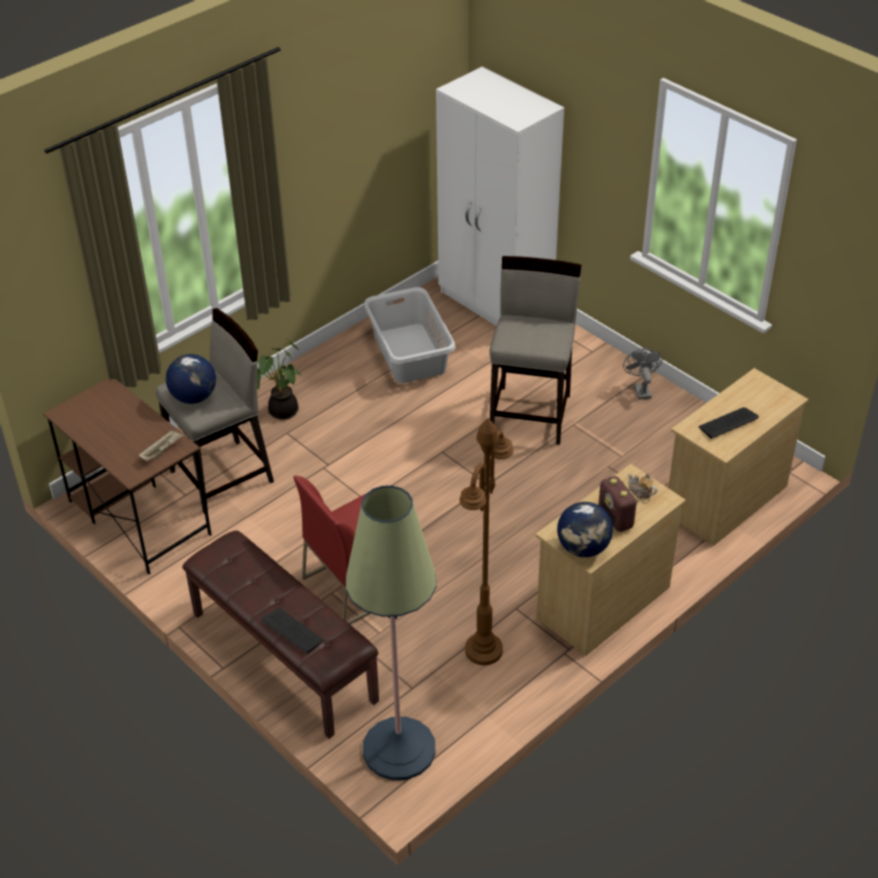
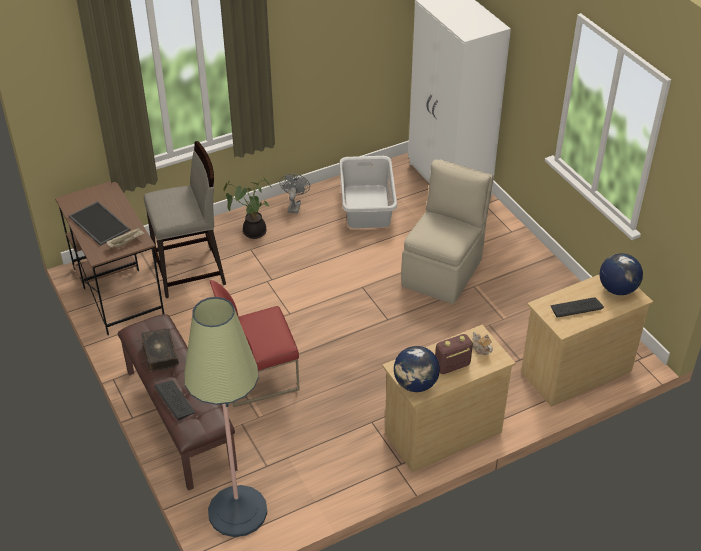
camera: 15 degrees right, 0 degrees up
(114, 435) = (98, 223): none -> tray
(193, 397) = (167, 206): globe -> globe (617, 289)
(250, 580) = (159, 354): none -> book
(483, 649) = (333, 449): brown floor lamp -> none
(531, 414) = (443, 271): beige stool -> beige chair
(616, 518) = (452, 366): radio -> radio turned 75 degrees clockwise
(640, 389) = (539, 268): grey fan -> grey fan (294, 205)

